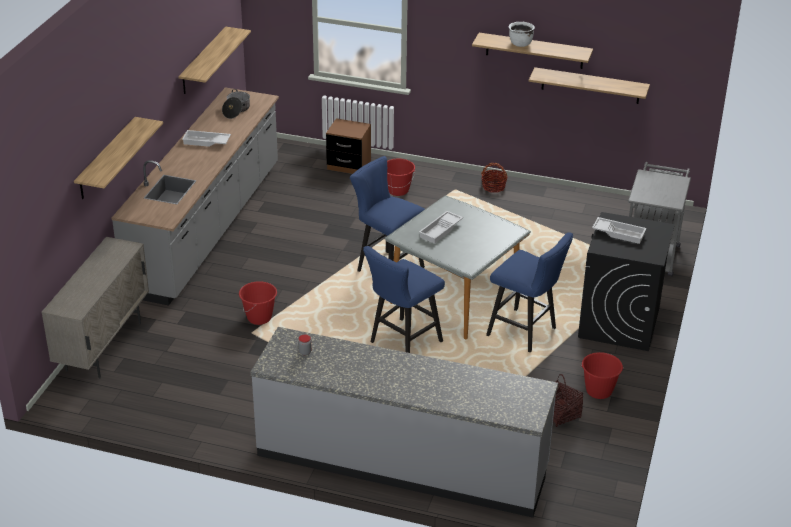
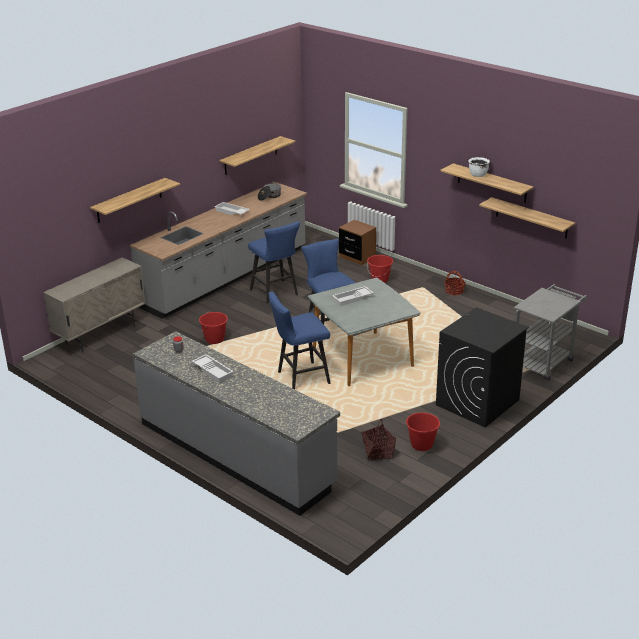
camera: 25 degrees right, 5 degrees down
(526, 333) = (397, 392): blue stool -> blue stool (276, 293)
(619, 233) = (477, 323): white tray -> white tray (213, 371)

